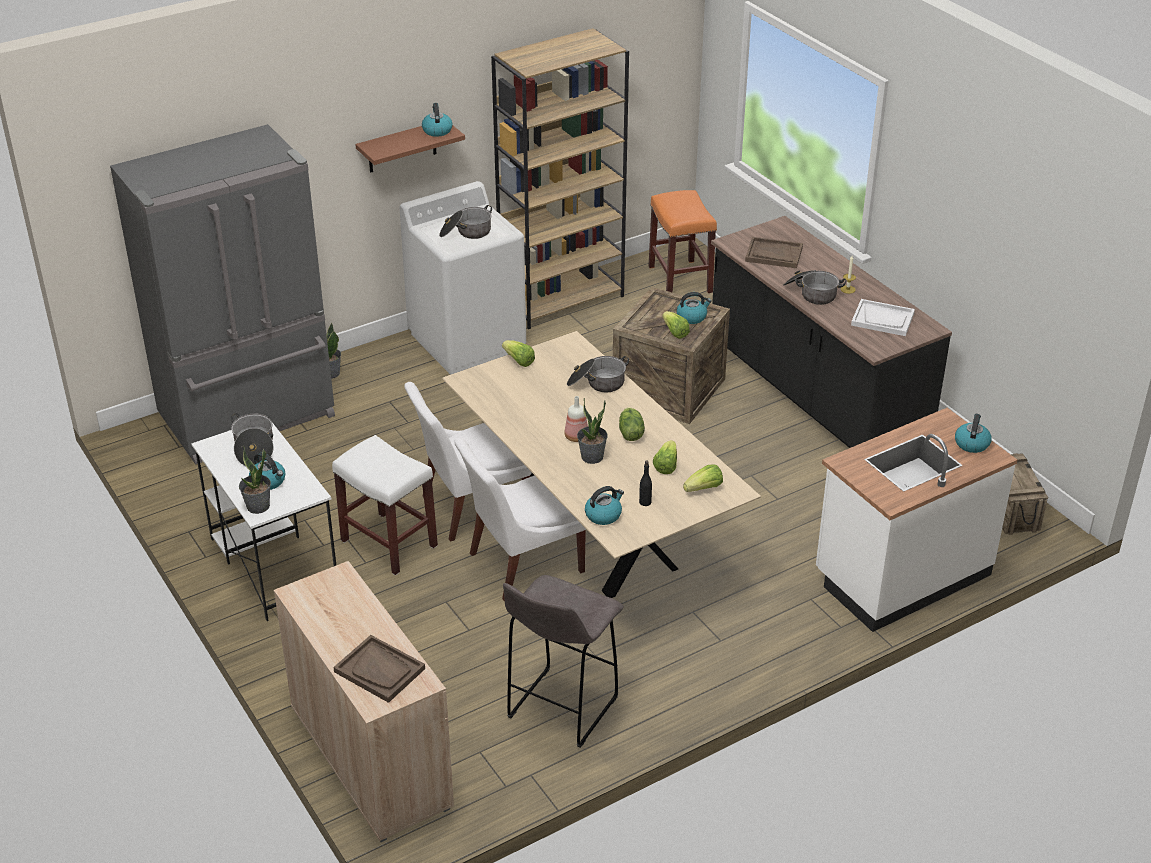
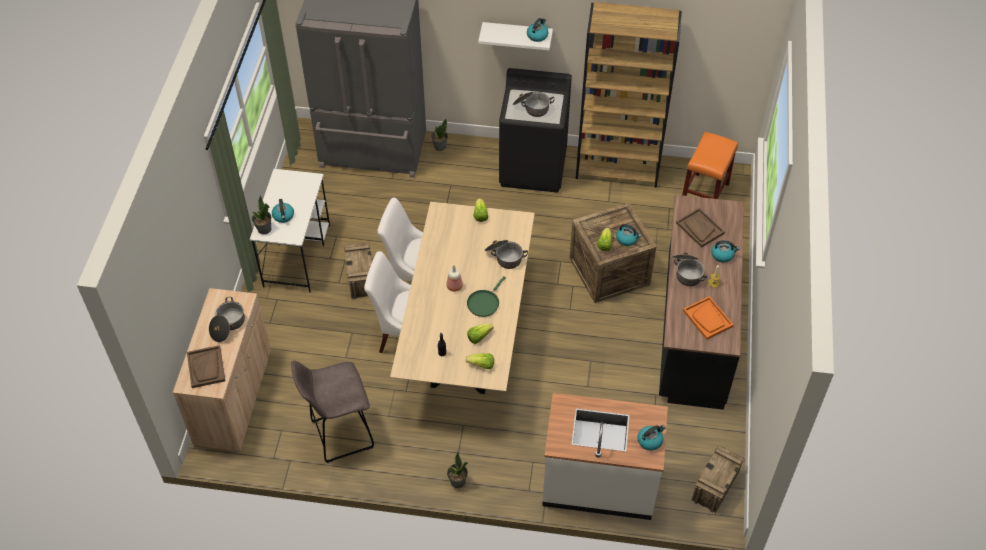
camera: 40 degrees right, 15 degrees up
(254, 448) = (297, 190): cooking pot -> cooking pot (228, 325)
(390, 543) = (361, 278): white stool -> crate
(402, 147) = (517, 34): brown shelf -> white shelf
(468, 341) = (533, 167): white washing machine -> black washing machine
(592, 457) = (448, 305): potted plant -> potted plant (457, 481)
(603, 515) = (413, 346): kettle -> kettle (722, 255)
(630, 433) = (484, 303): lettuce -> green frying pan
(883, 319) = (707, 318): white tray -> orange tray

